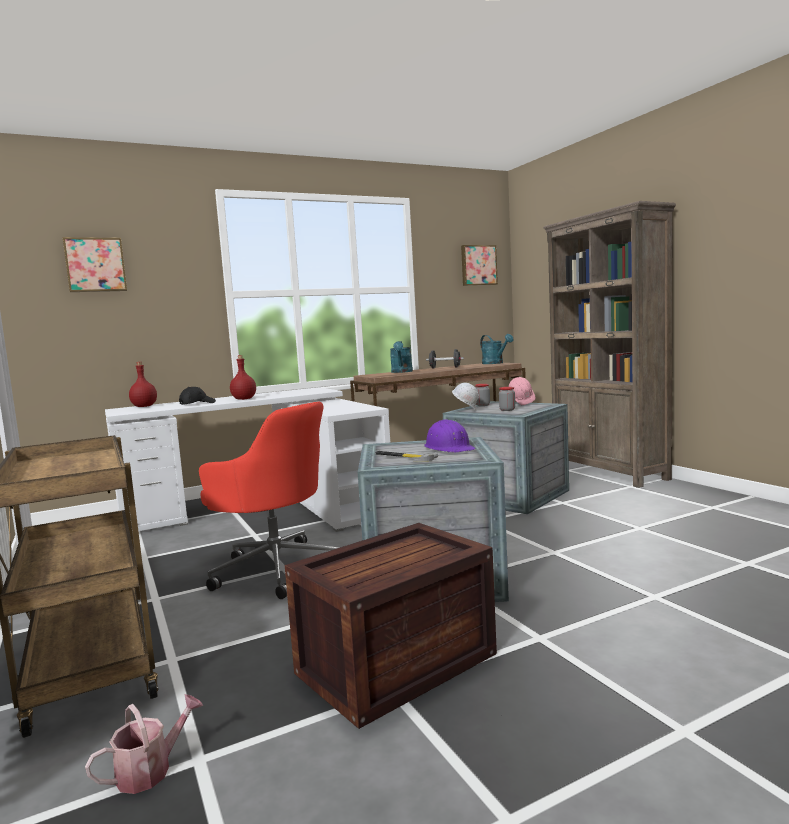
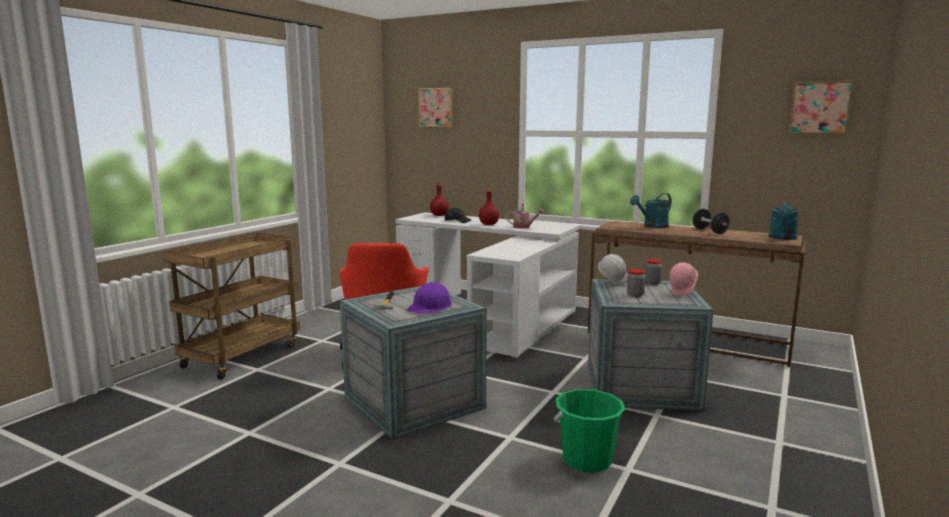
camera: 55 degrees right, 5 degrees up
(151, 770) = (164, 400): watering can -> watering can (524, 227)
(394, 664) = (278, 425): crate -> none
(609, 472) = (817, 420): brown bookcase -> none
(617, 536) = (587, 460): none -> green bucket

